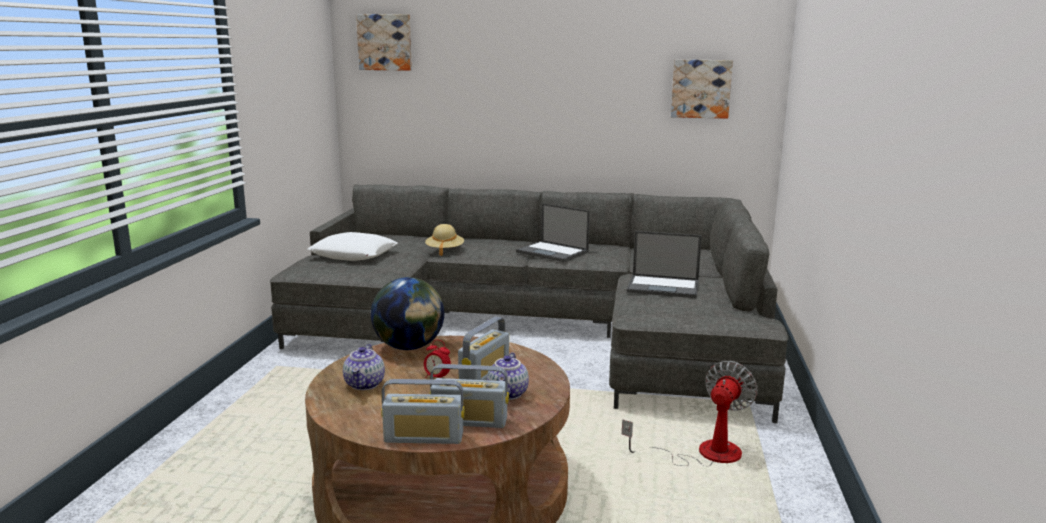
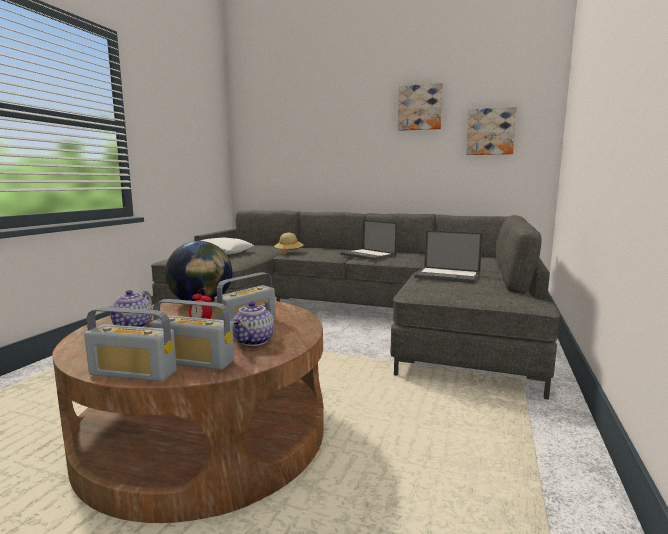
camera: 10 degrees right, 5 degrees down
(385, 42) = (261, 110): picture -> picture (420, 108)
(703, 454) = (469, 422): fan -> none

